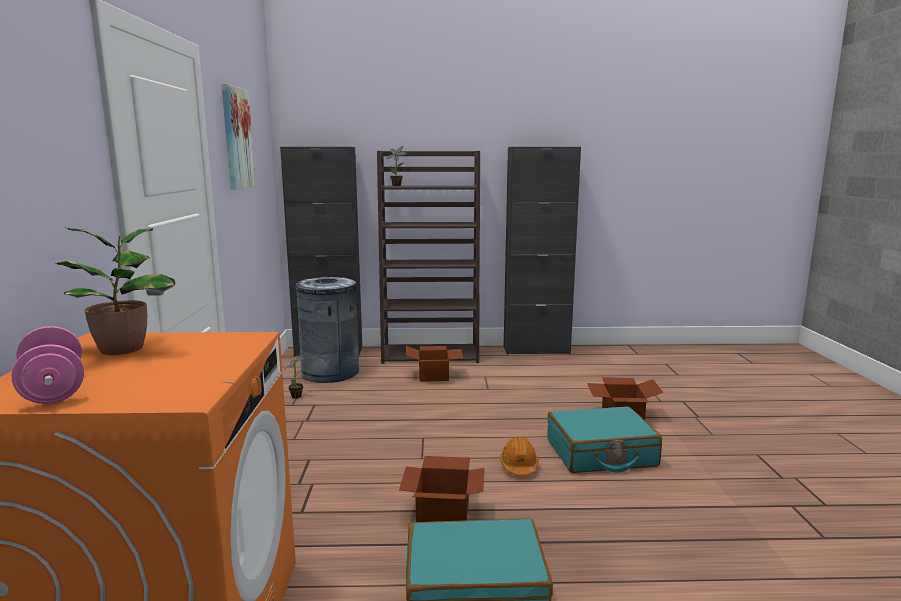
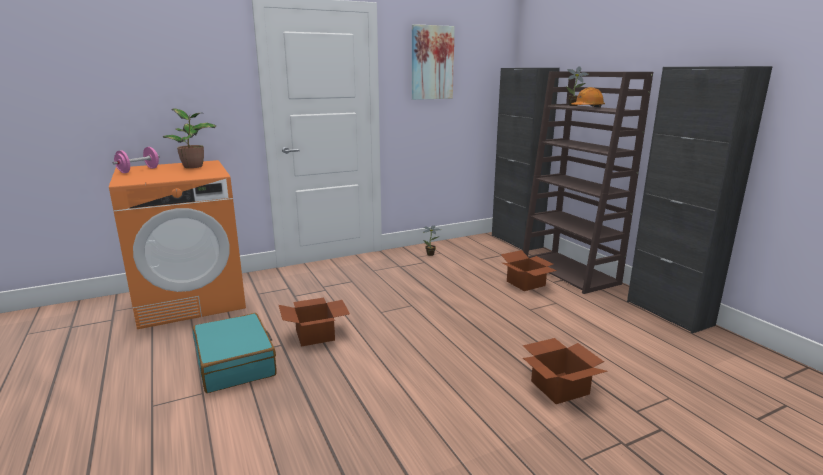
camera: 65 degrees right, 5 degrees up
(330, 372) = (480, 252): grey trash can -> none
(519, 466) = (399, 350): orange hard hat -> orange hard hat (587, 107)
(601, 454) = (455, 385): turquoise suitcase -> none

